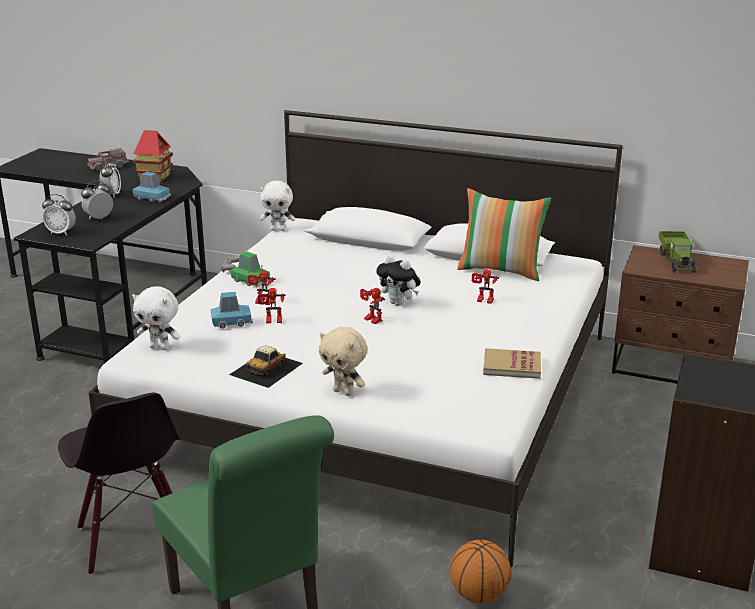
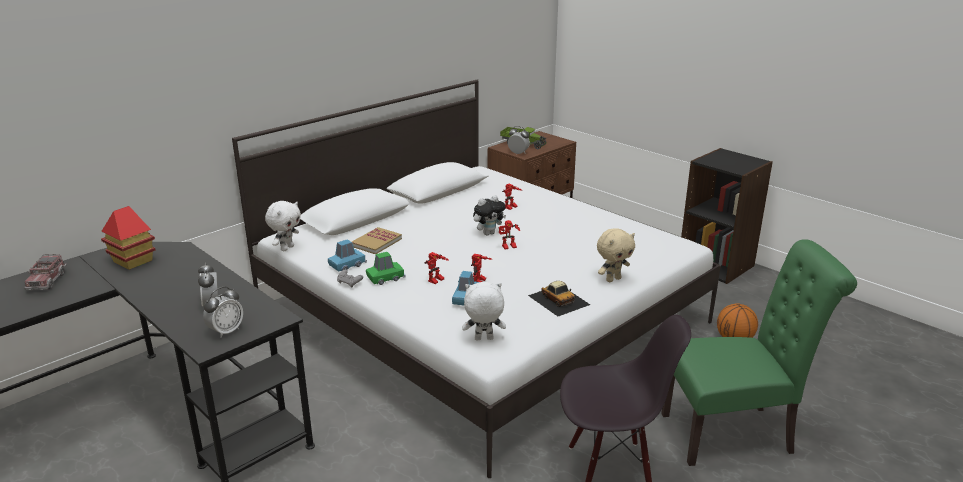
camera: 65 degrees left, 0 degrees up
(112, 195) = (148, 290): alarm clock -> alarm clock (518, 153)
(152, 198) = (193, 270): blue toy car -> blue toy car (347, 265)
(160, 347) = (483, 339): white plush toy -> white plush toy turned 135 degrees counterclockwise
(501, 270) = (468, 192): pillow -> none
(512, 366) = (611, 221): book -> book (376, 242)

